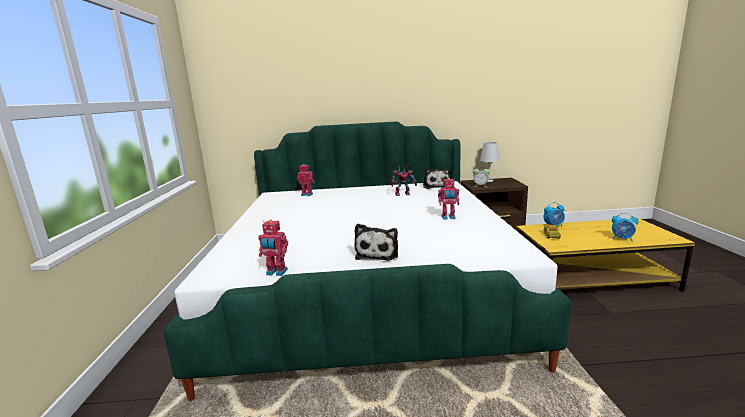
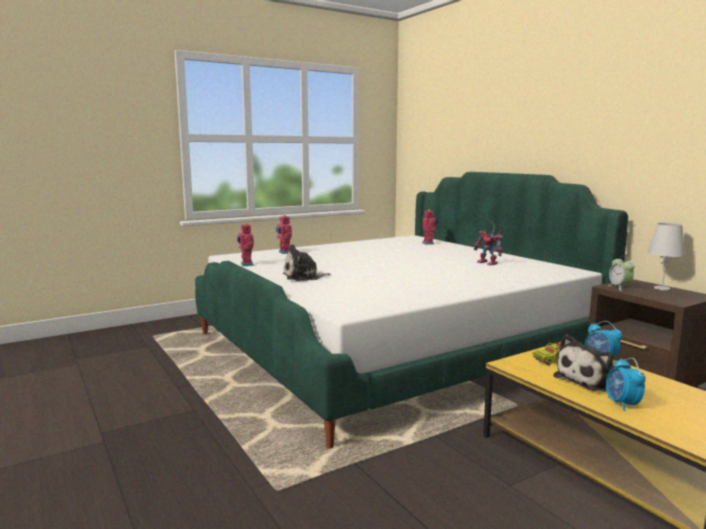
camera: 60 degrees right, 5 degrees down
(435, 186) = (550, 268): plush toy -> plush toy (588, 380)
(448, 217) = (429, 283): toy robot -> toy robot (284, 252)

